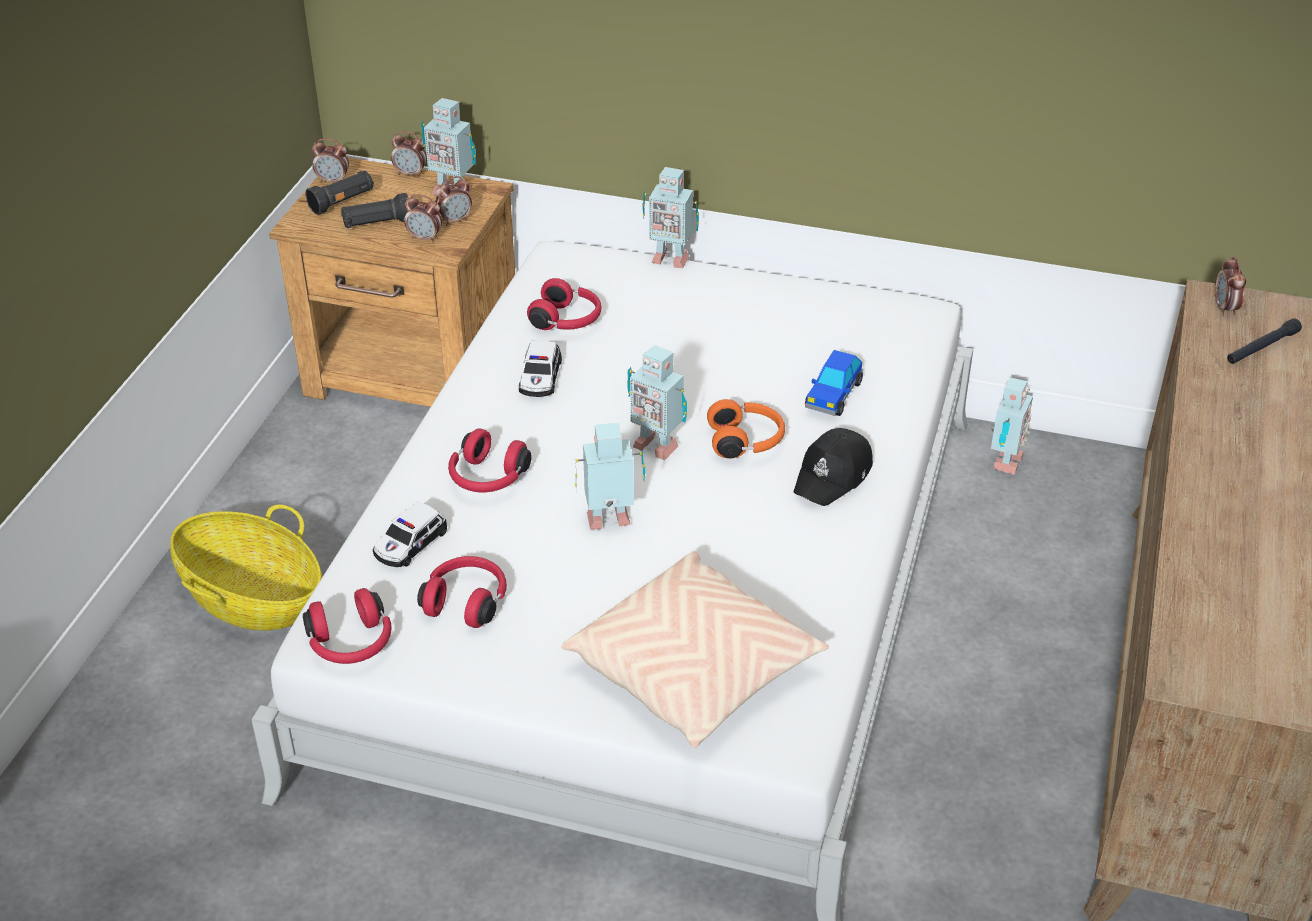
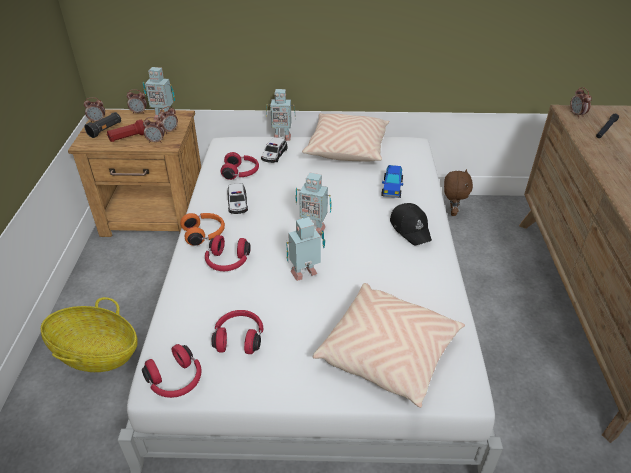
camera: 15 degrees left, 0 degrees up
(377, 224) = (127, 138): black flashlight -> red flashlight
(410, 544) = (194, 309): toy car -> toy car (274, 155)
(746, 441) = (359, 218): orange headphones -> orange headphones (204, 234)
(784, 302) = (347, 148): none -> beige pillow
(833, 476) = (410, 228): black cap -> black cap turned 45 degrees counterclockwise
(1004, 462) = (452, 212): toy robot -> brown plush toy

